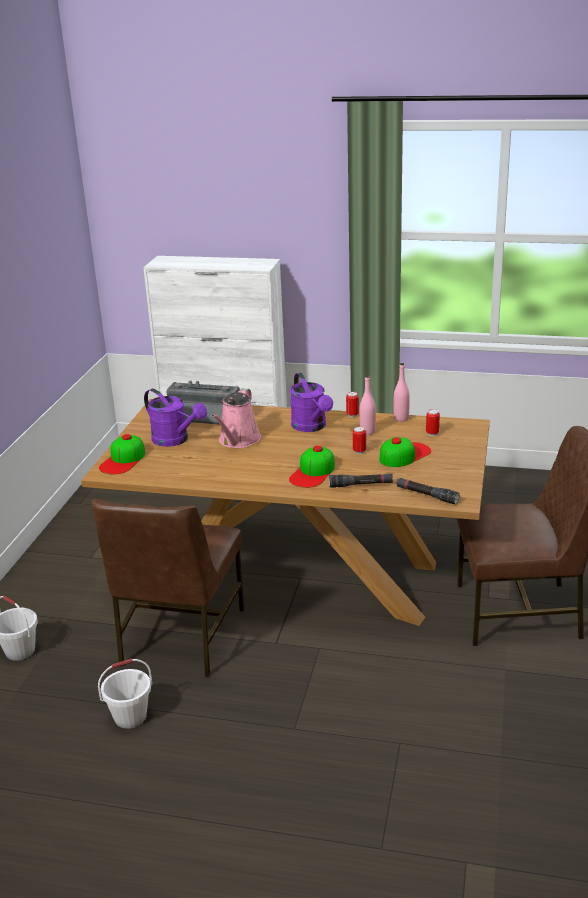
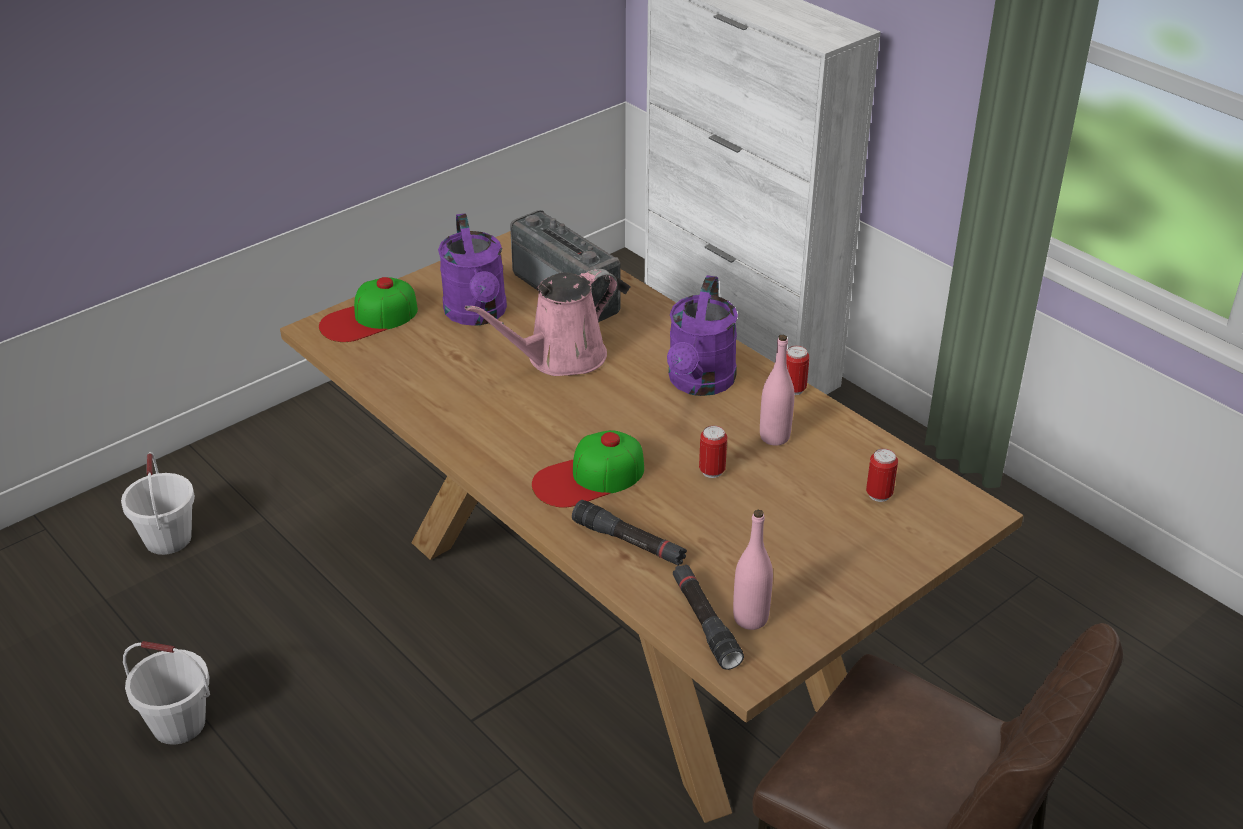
camera: 35 degrees right, 10 degrees up
(180, 637) = (361, 633): brown chair -> none
(401, 418) = (865, 436): pink bottle -> pink bottle (750, 618)
(404, 454) = (775, 516): cap -> none

